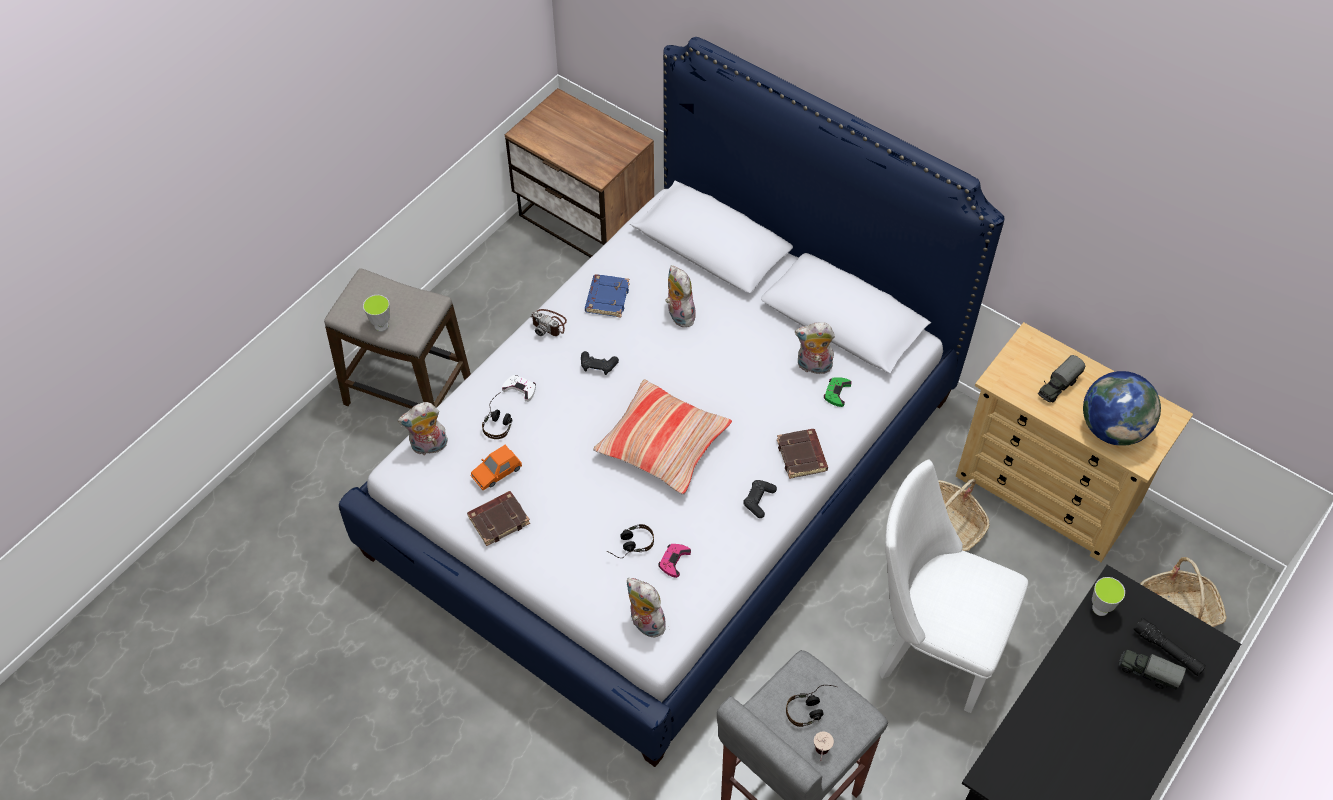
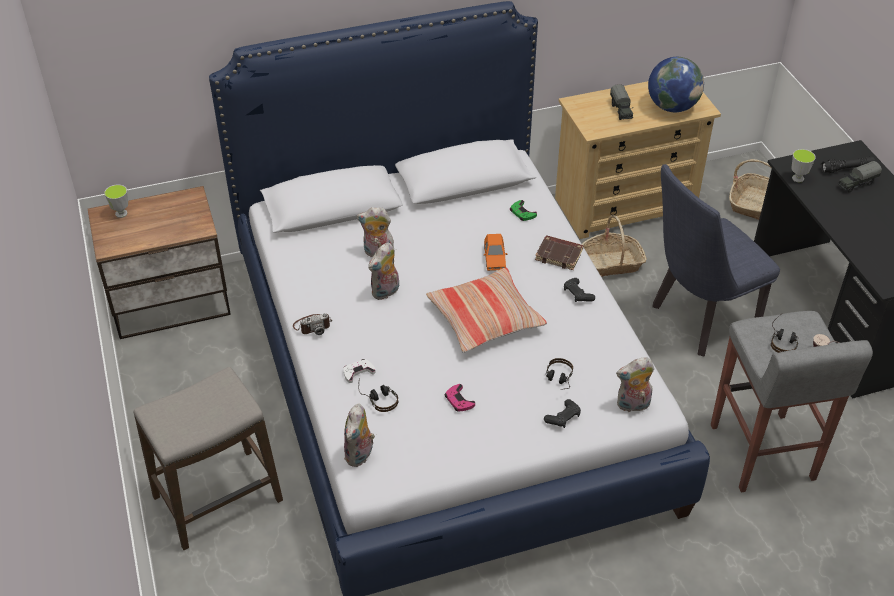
camera: 55 degrees left, 10 degrees down
(381, 326) = (211, 423): cup -> cup (121, 213)
(497, 472) = (426, 423): orange toy car -> orange toy car (494, 258)
(499, 519) = (471, 444): brown book -> none
(598, 366) = (381, 317): black game controller -> black game controller (563, 417)
(606, 298) = (322, 282): blue book -> none
(674, 561) = (592, 363): pink game controller -> pink game controller (459, 400)
(813, 367) = (490, 212): plush toy -> plush toy (386, 292)
(930, 647) = (697, 321): white chair -> blue chair

